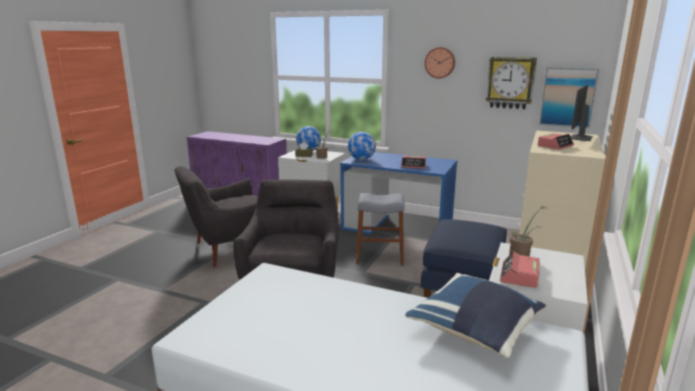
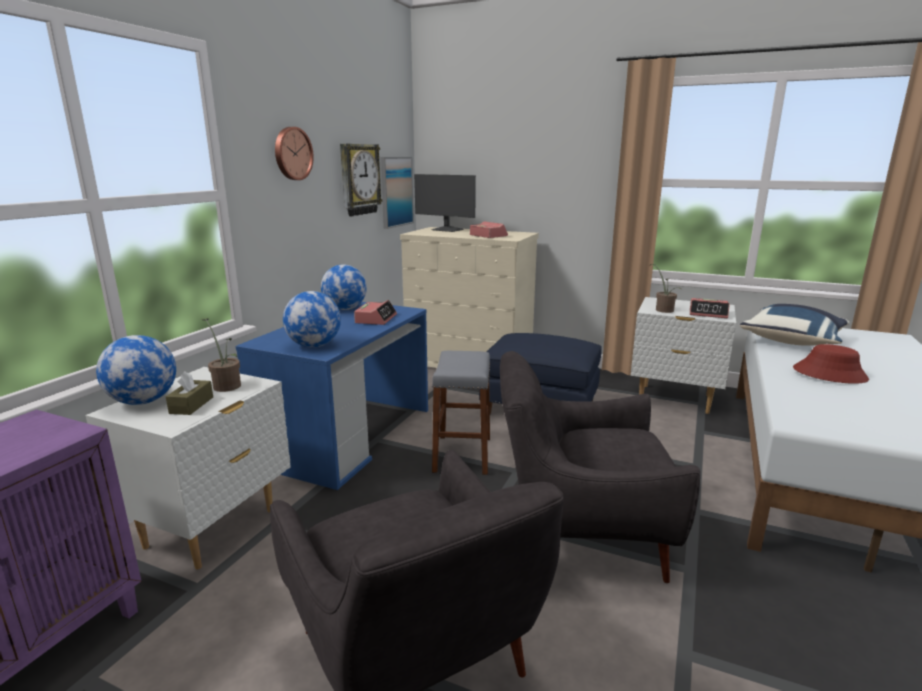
camera: 90 degrees left, 0 degrees up
(362, 316) = (829, 374): none -> red hat
(433, 160) = (345, 309): none -> globe

